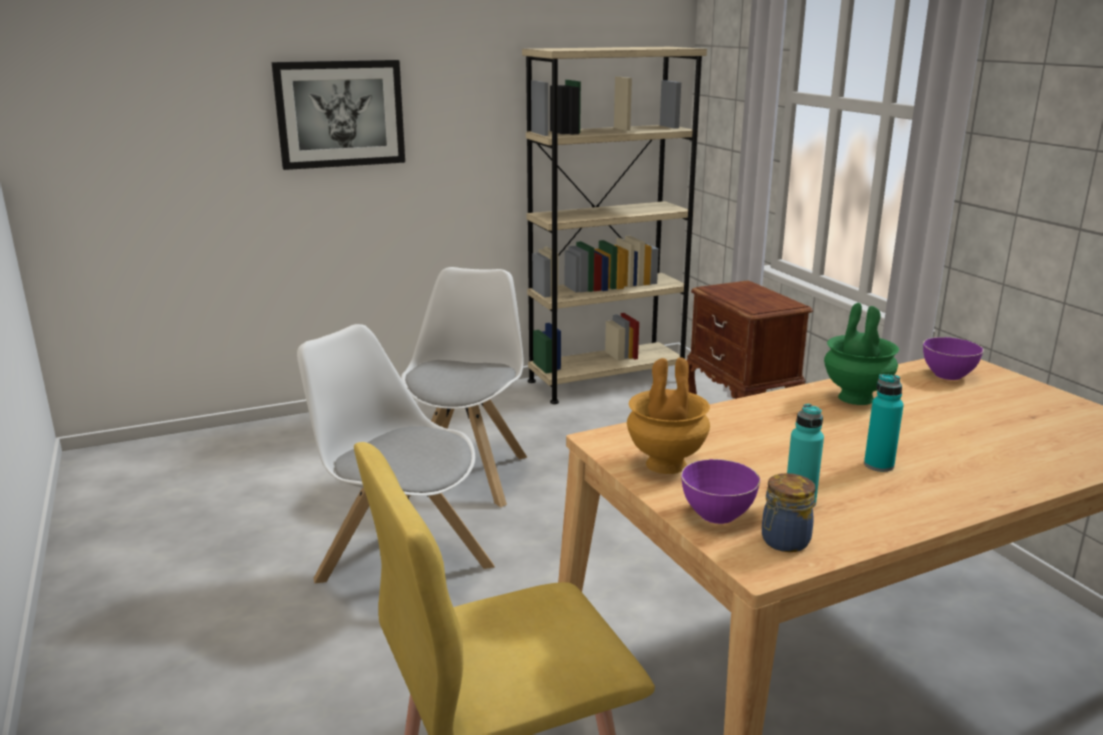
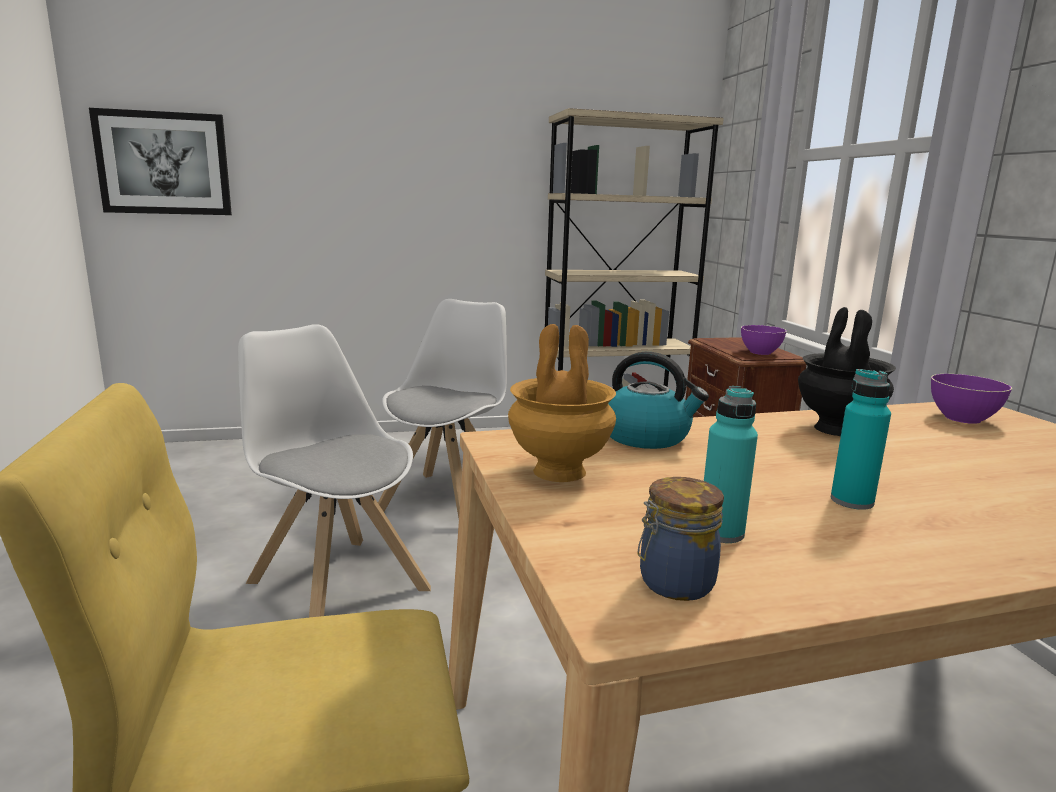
camera: 10 degrees right, 5 degrees down
(340, 114) = (377, 165): picture -> picture (164, 163)
(714, 422) = (646, 436): none -> kettle
(717, 514) = (593, 535): purple bowl -> purple bowl (760, 352)
(854, 398) = (835, 429): green vase -> black vase

